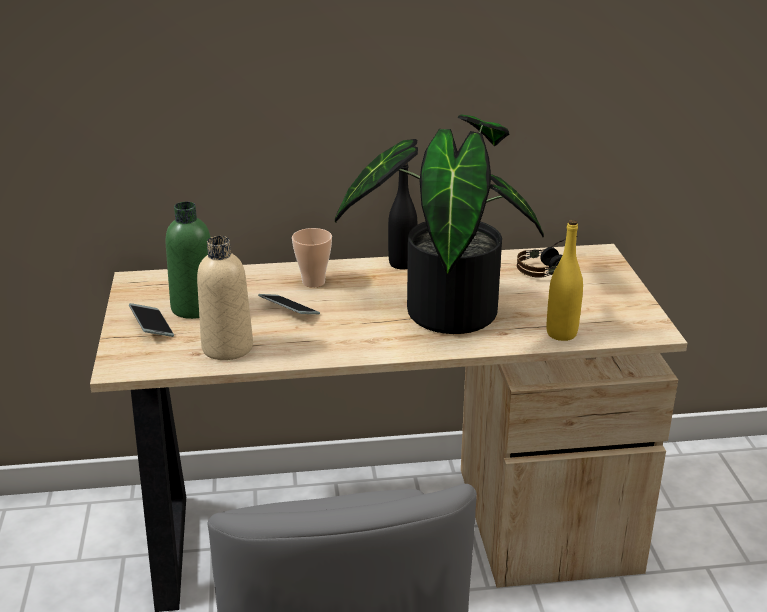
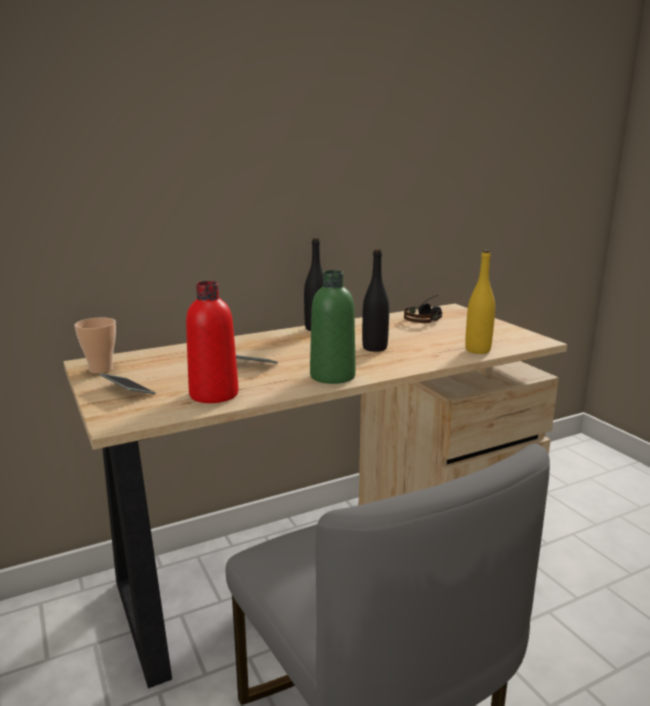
camera: 20 degrees left, 10 degrees down
(195, 307) = (161, 373): green bottle -> green bottle (332, 376)
(227, 347) = (214, 394): beige bottle -> red bottle
(313, 282) = (254, 346): cup -> cup (101, 370)
(443, 308) = (374, 348): potted plant -> black bottle

